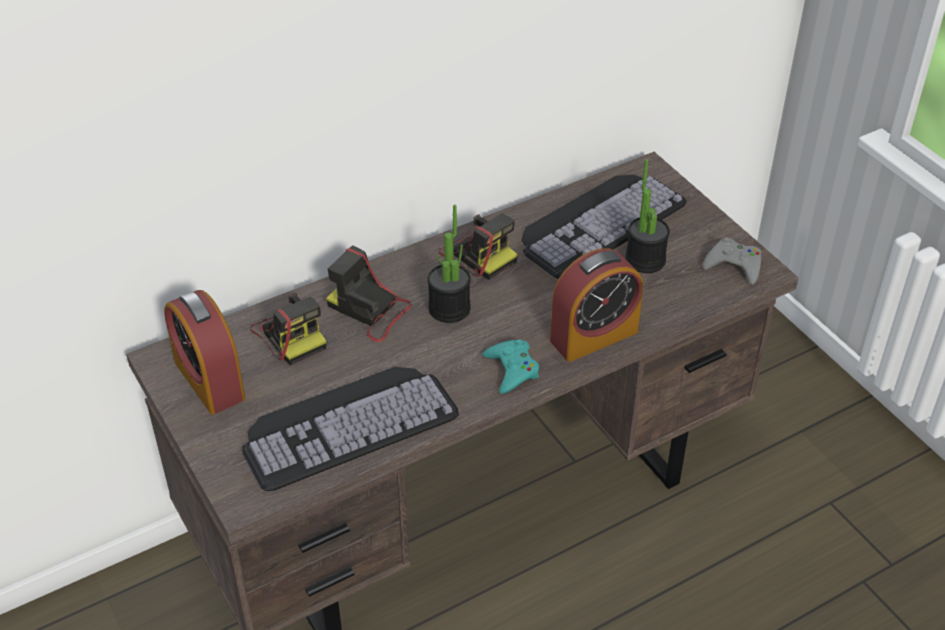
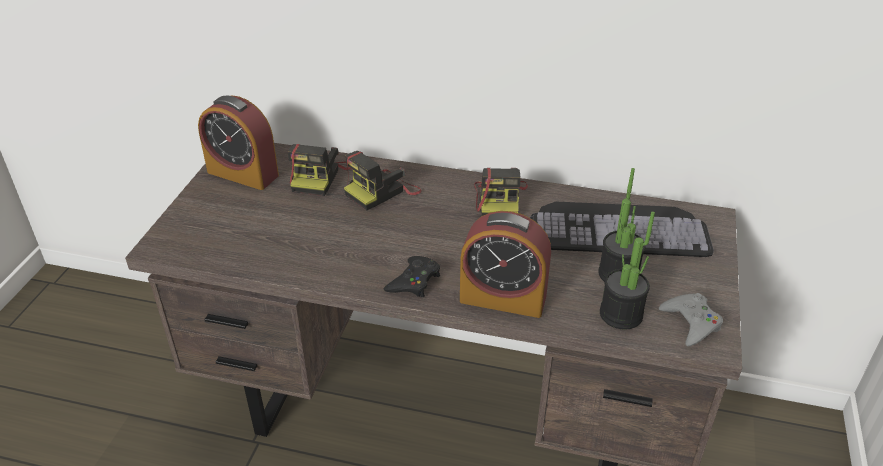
camera: 45 degrees right, 5 degrees down
(209, 380) = (243, 173): alarm clock -> alarm clock turned 75 degrees counterclockwise
(347, 422) = (273, 243): keyboard -> none
(369, 310) = (382, 191): camera -> camera turned 120 degrees counterclockwise
(449, 308) = (431, 219): potted plant -> potted plant (621, 314)
(512, 370) = (414, 281): turquoise game controller -> black game controller

